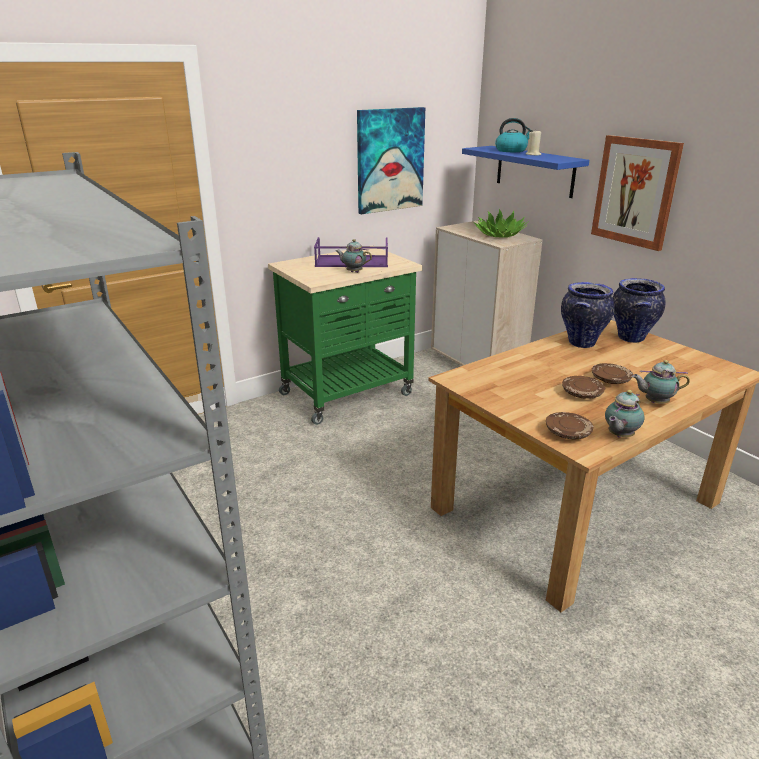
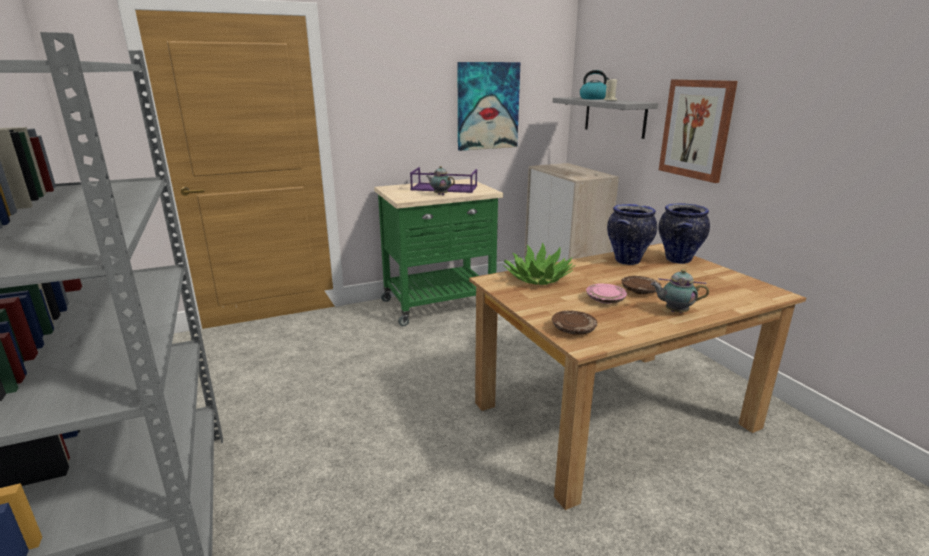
camera: 10 degrees right, 5 degrees down
(499, 235) = (581, 172): potted plant -> potted plant (537, 278)
(534, 171) = (614, 116): blue shelf -> grey shelf
(582, 393) = (605, 299): brown plate -> pink plate
(619, 436) = (623, 336): teapot -> none

